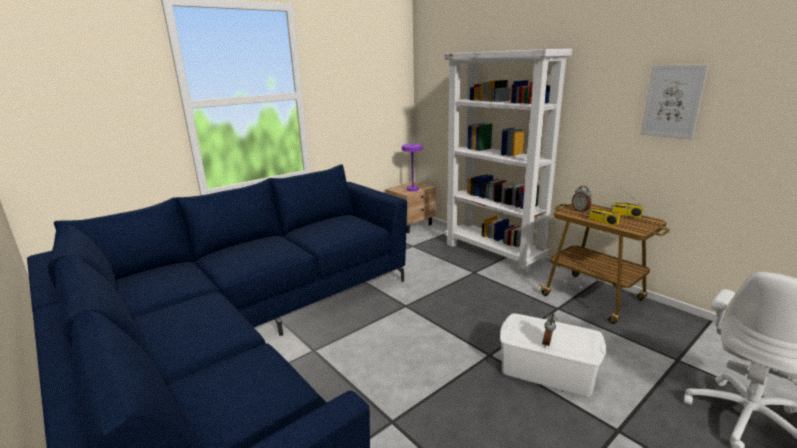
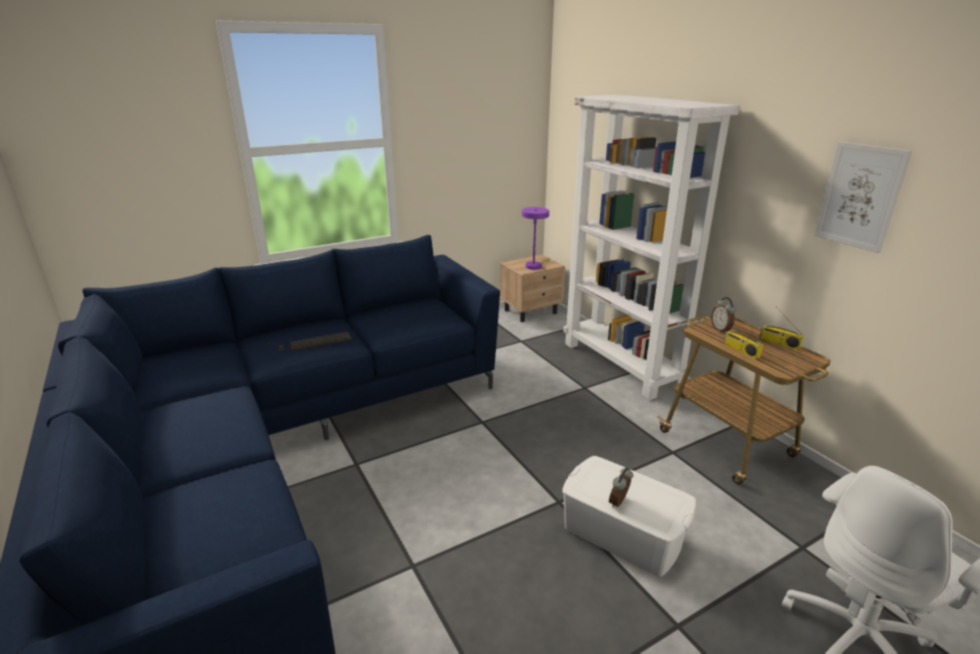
camera: 10 degrees right, 5 degrees up
(264, 253) = (312, 342): none -> keyboard

